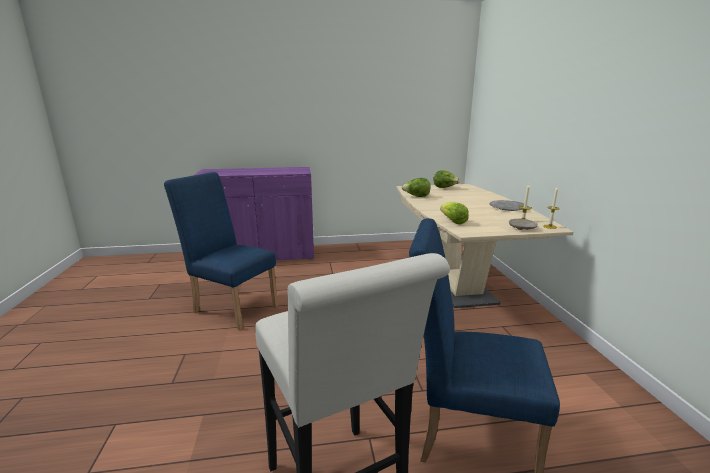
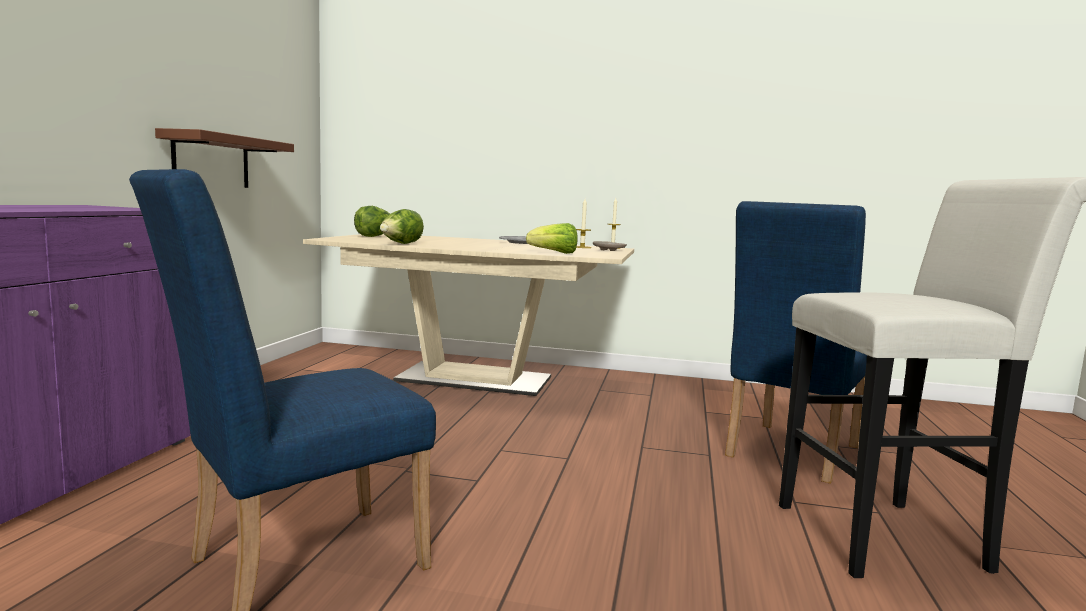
camera: 70 degrees left, 10 degrees down
(378, 145) = (211, 161): none -> brown shelf

